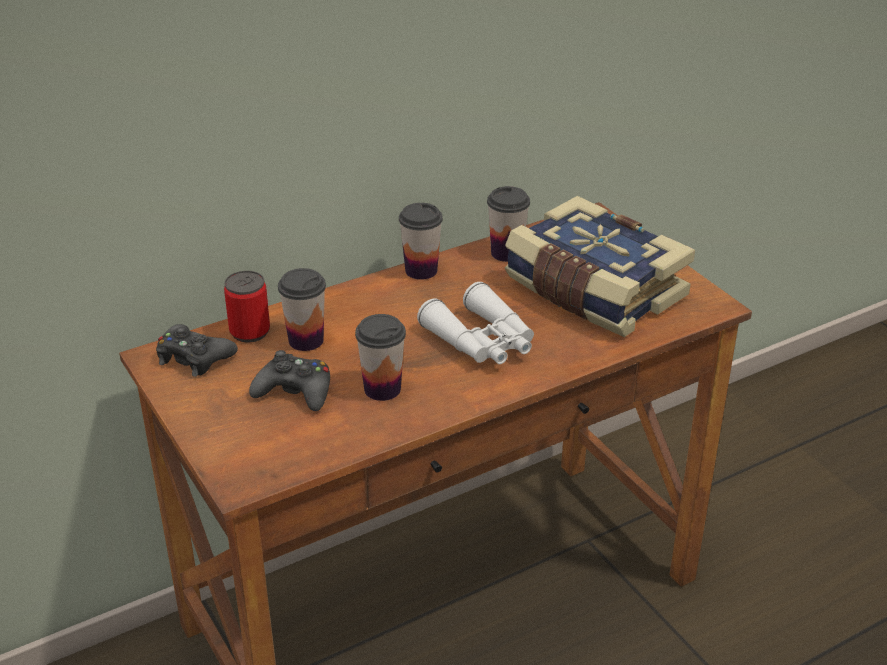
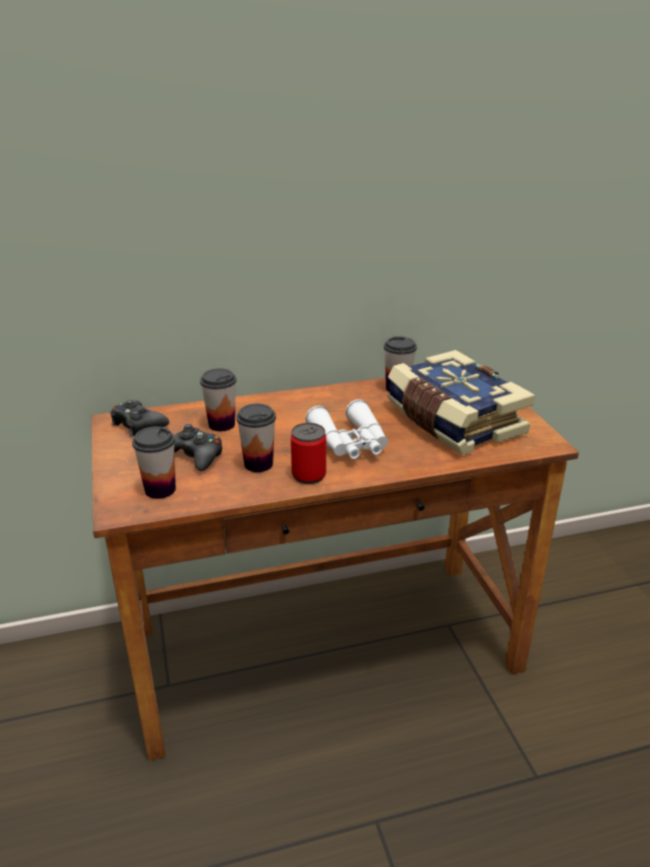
camera: 15 degrees right, 5 degrees down
(250, 332) = (186, 414): can -> can (308, 475)
(421, 270) = (329, 391): cup -> cup (160, 490)

